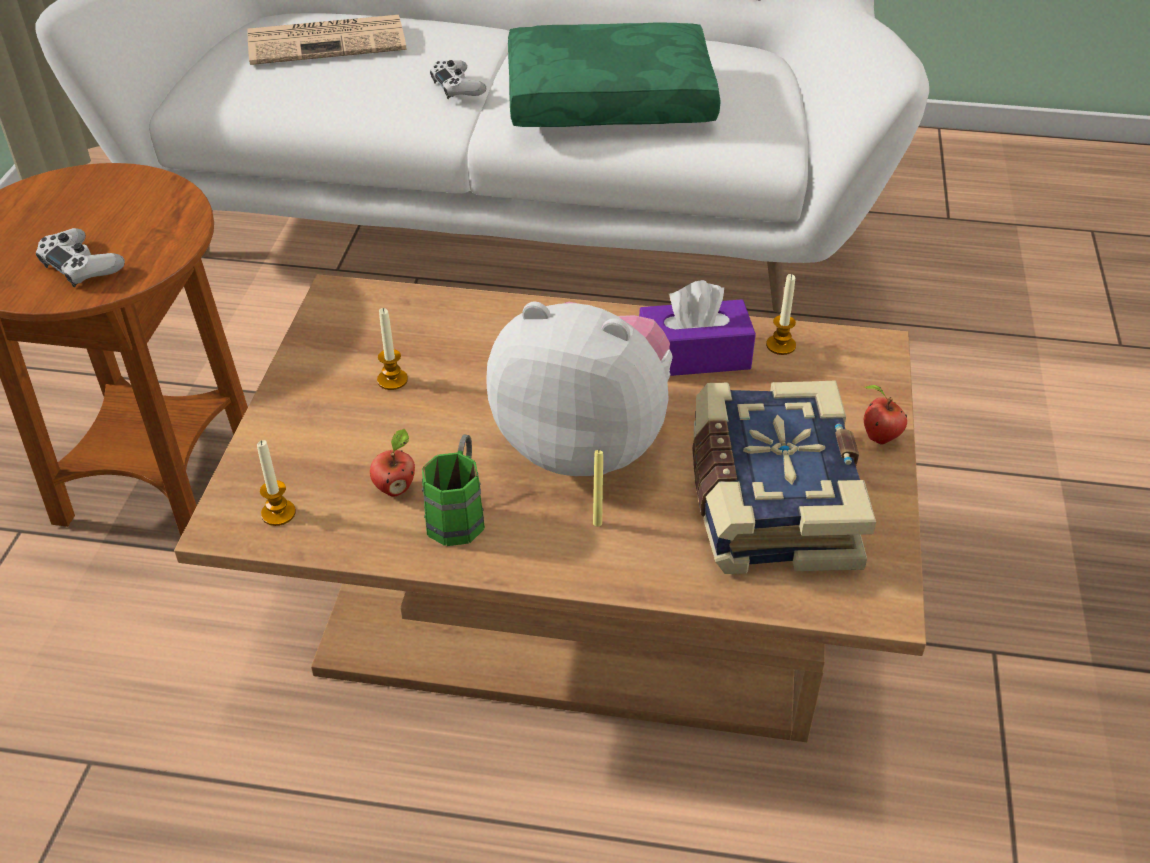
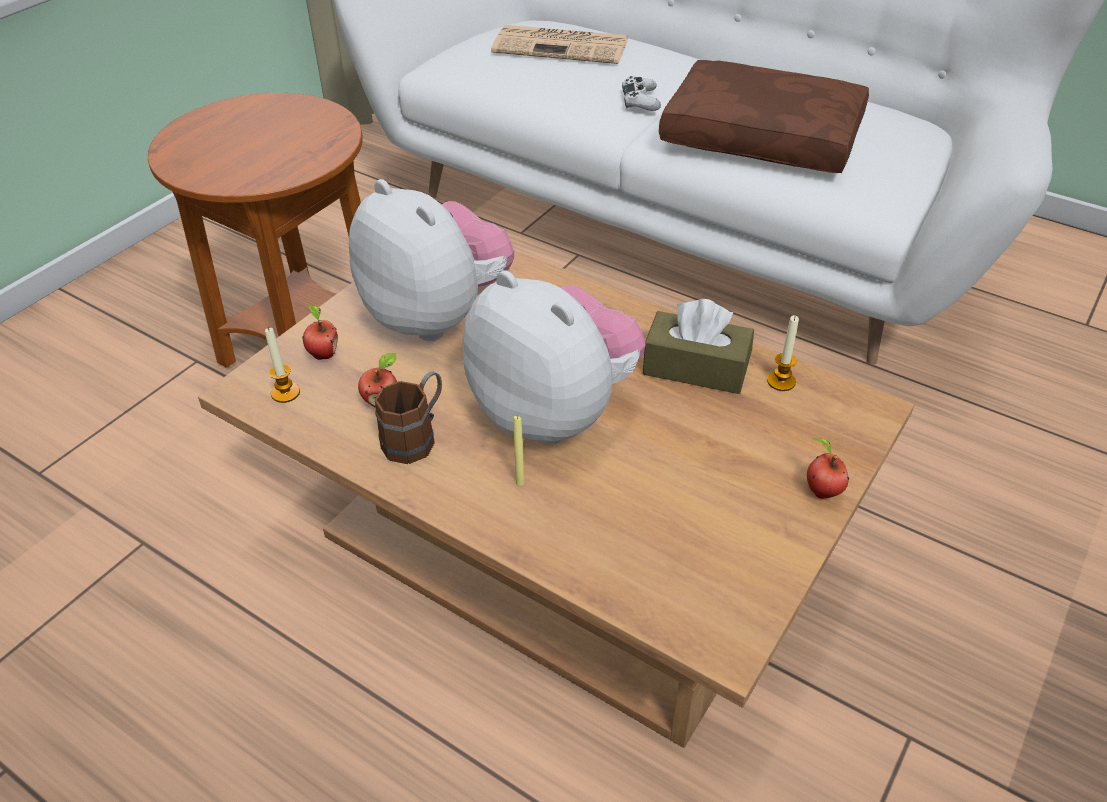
camera: 25 degrees right, 0 degrees up
(81, 266) = (240, 164): white game controller -> none
(291, 459) = (323, 354): none -> apple
(392, 380) = (437, 316): candle -> plush toy
(459, 512) = (417, 437): green mug -> brown mug
(611, 98) = (763, 136): green pillow -> brown pillow
(694, 356) = (695, 368): purple tissue box -> brown tissue box
(768, 501) = (680, 514): book -> none

